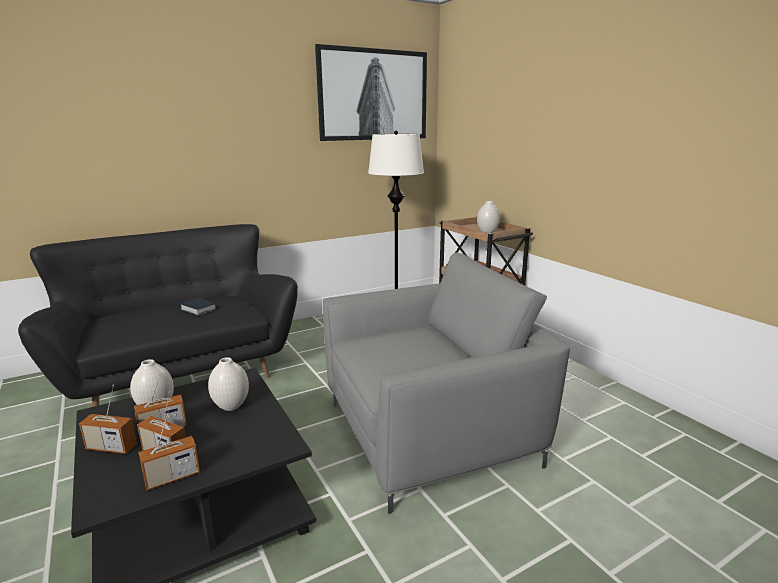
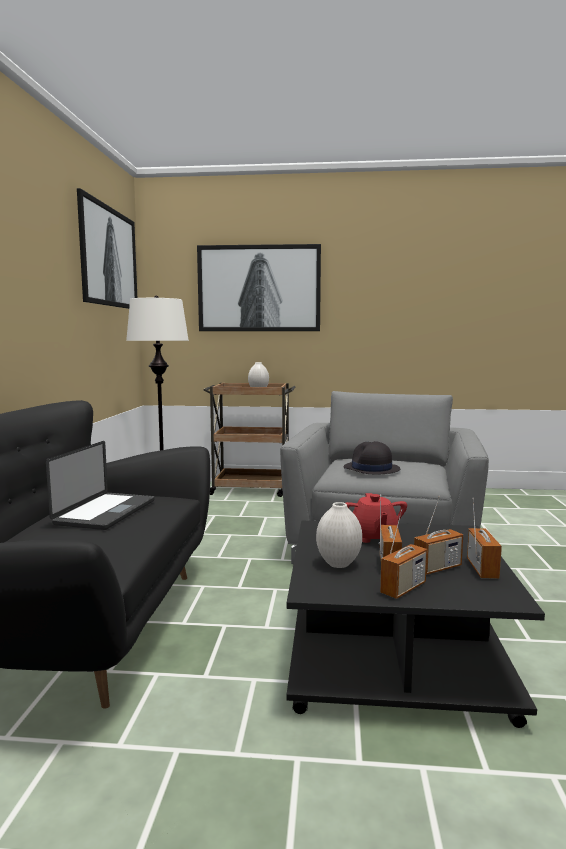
camera: 55 degrees left, 10 degrees down
(198, 310) = (106, 512): book -> laptop
(231, 406) = (373, 537): white vase -> red teapot
(387, 349) = (371, 469): none -> black hat
(517, 116) = (259, 288): none -> picture

